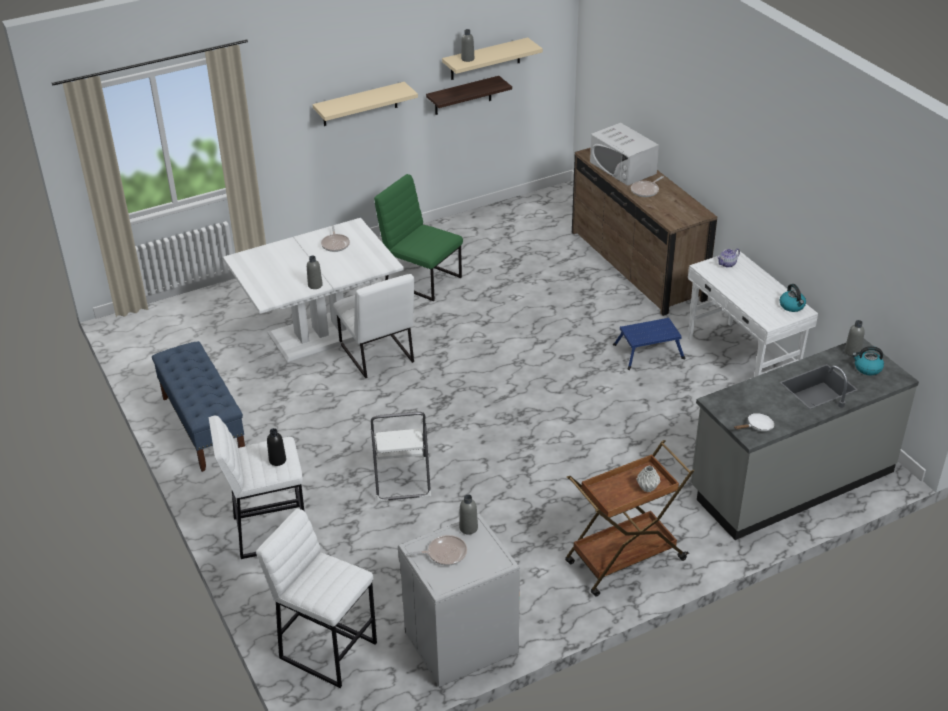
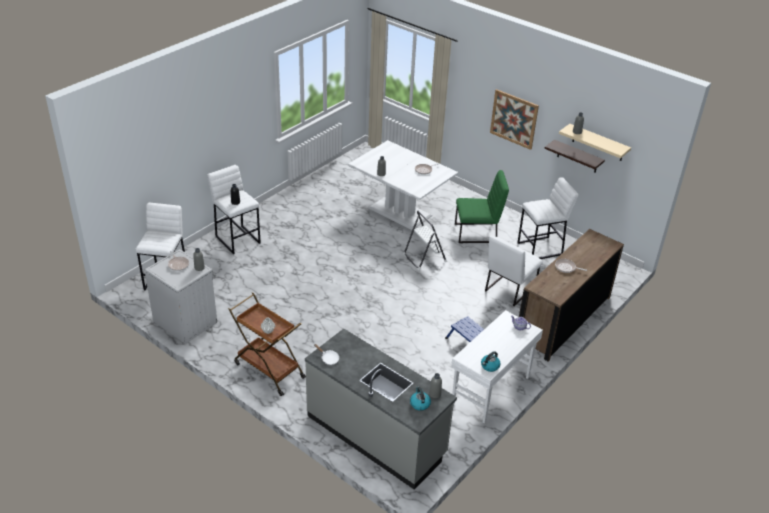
camera: 65 degrees right, 0 degrees up
(203, 426) = (302, 197): blue bench -> none
(360, 104) = (514, 119): beige shelf -> picture
(377, 354) = (395, 235): white chair -> white chair (509, 289)
(401, 481) = (294, 271): white step ladder -> white step ladder (423, 258)
(422, 278) = (477, 233): green chair -> green chair turned 75 degrees clockwise
(488, 238) = (541, 248): none -> white stool
(623, 168) = (587, 252): white microwave -> none

